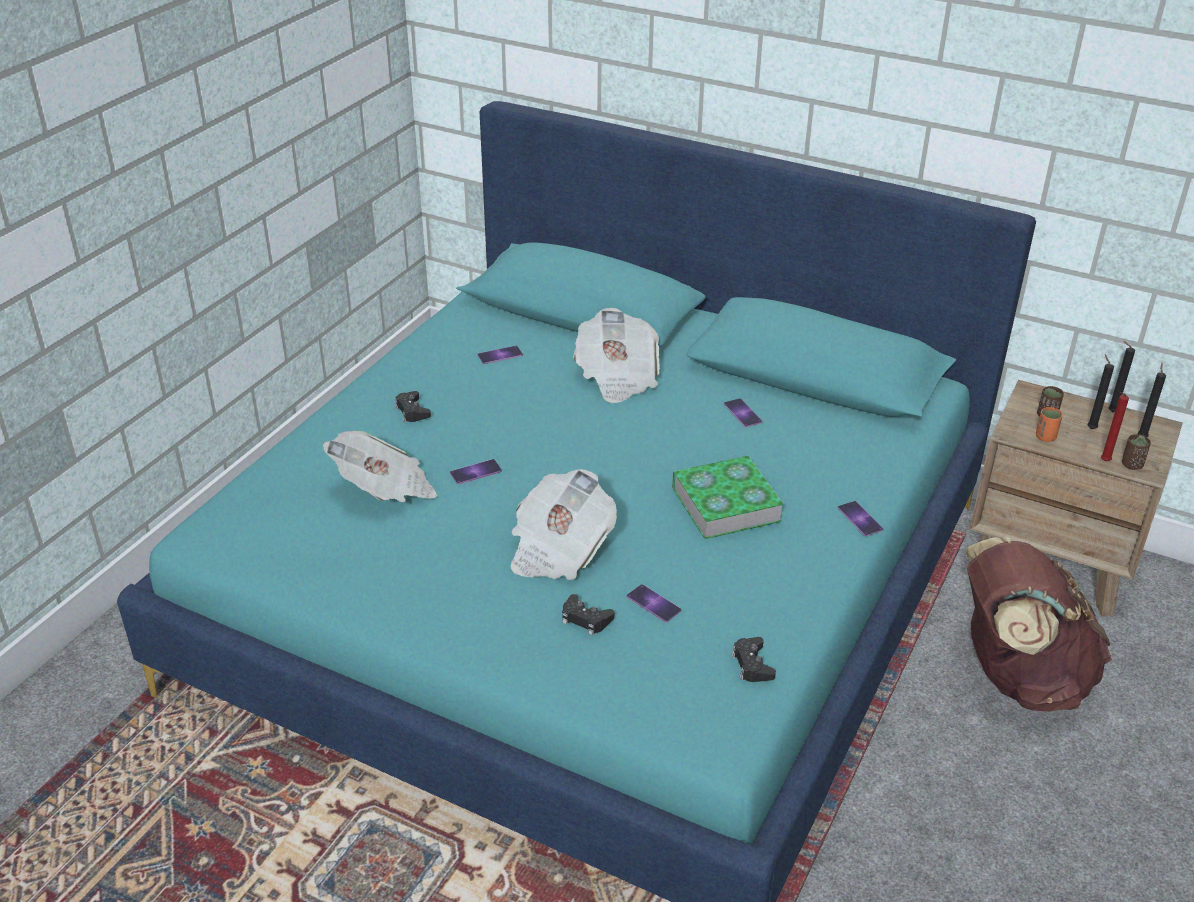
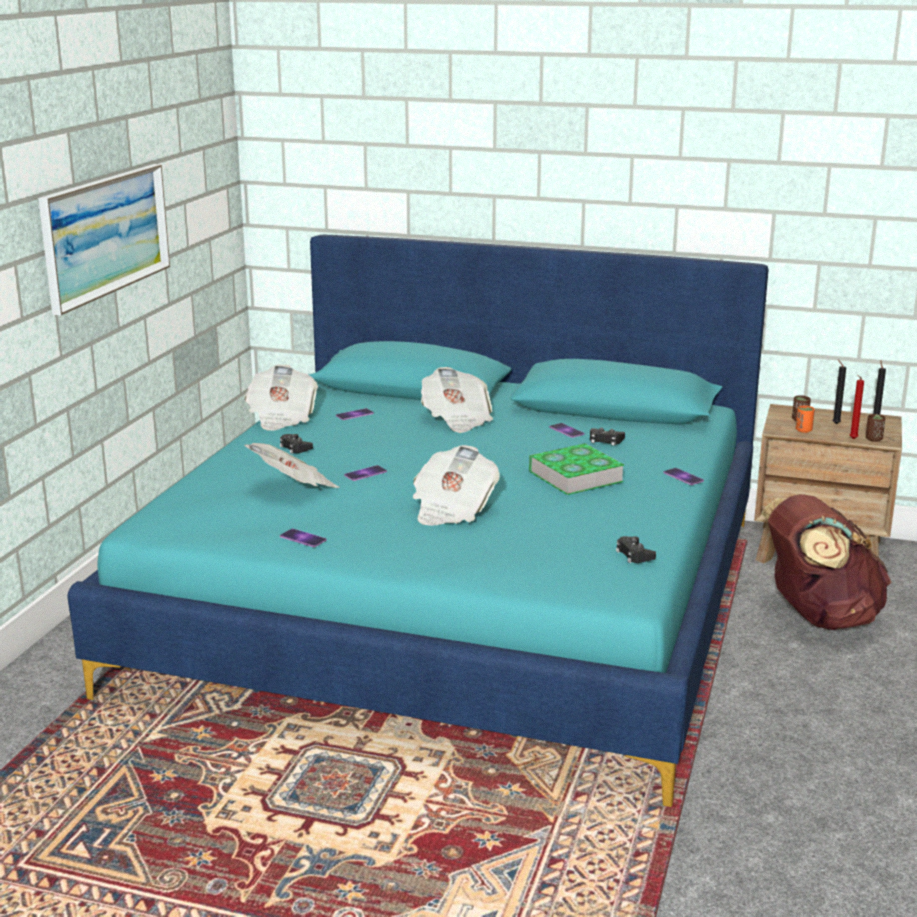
camera: 10 degrees left, 15 degrees down
(198, 137) = (105, 235): none -> picture
(414, 352) = (281, 417): none -> newspaper
(585, 619) = (491, 543): black game controller -> black game controller (605, 440)
(653, 603) = (542, 530): phone -> phone (303, 538)
(1110, 412) = (846, 414): black candle -> none

